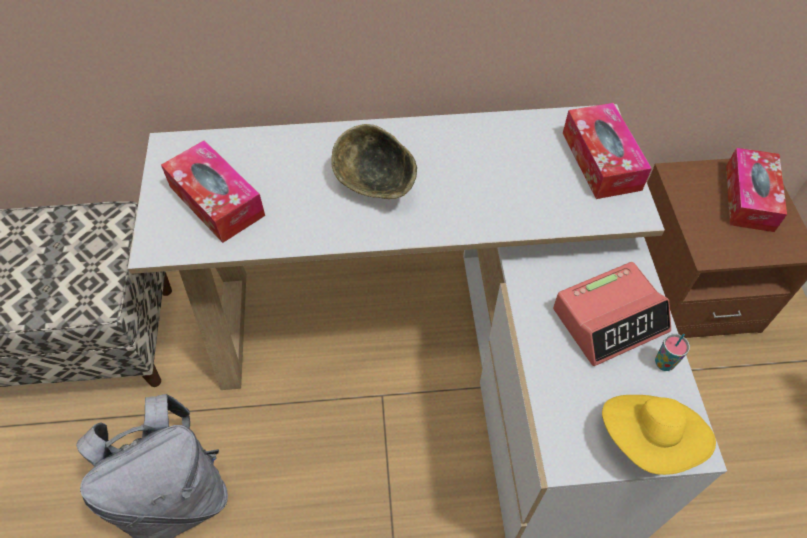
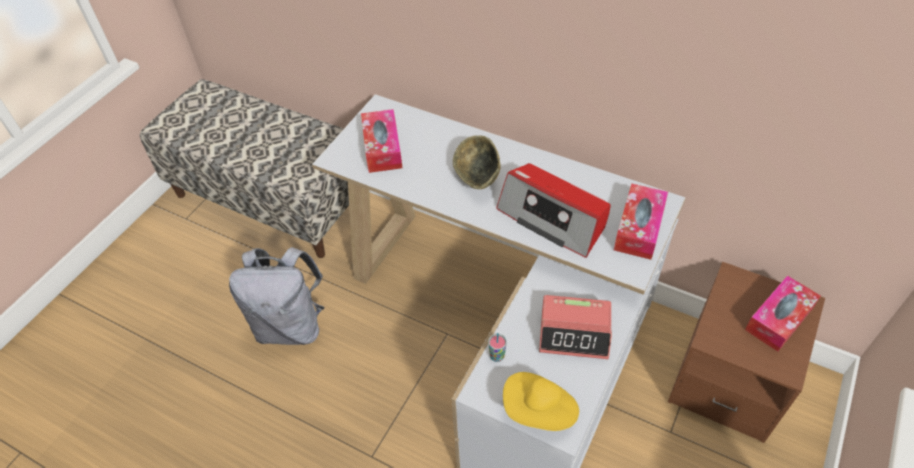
camera: 35 degrees right, 5 degrees down
(501, 193) = (553, 218): none -> radio
(664, 363) = (588, 375): cup -> cup (497, 356)

